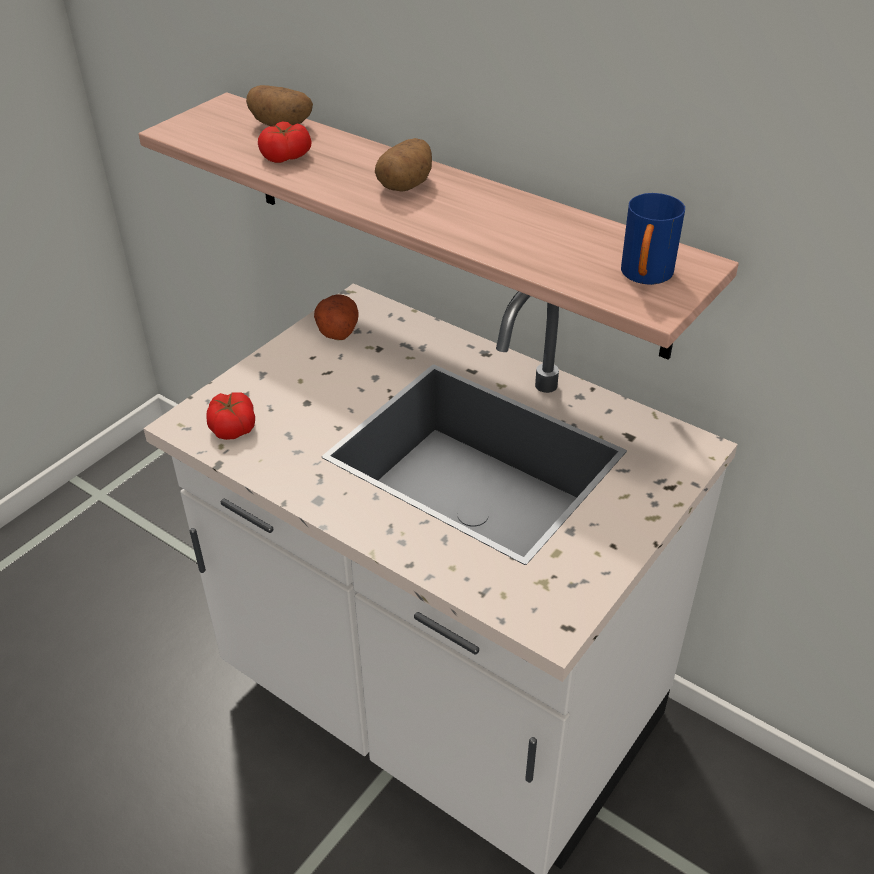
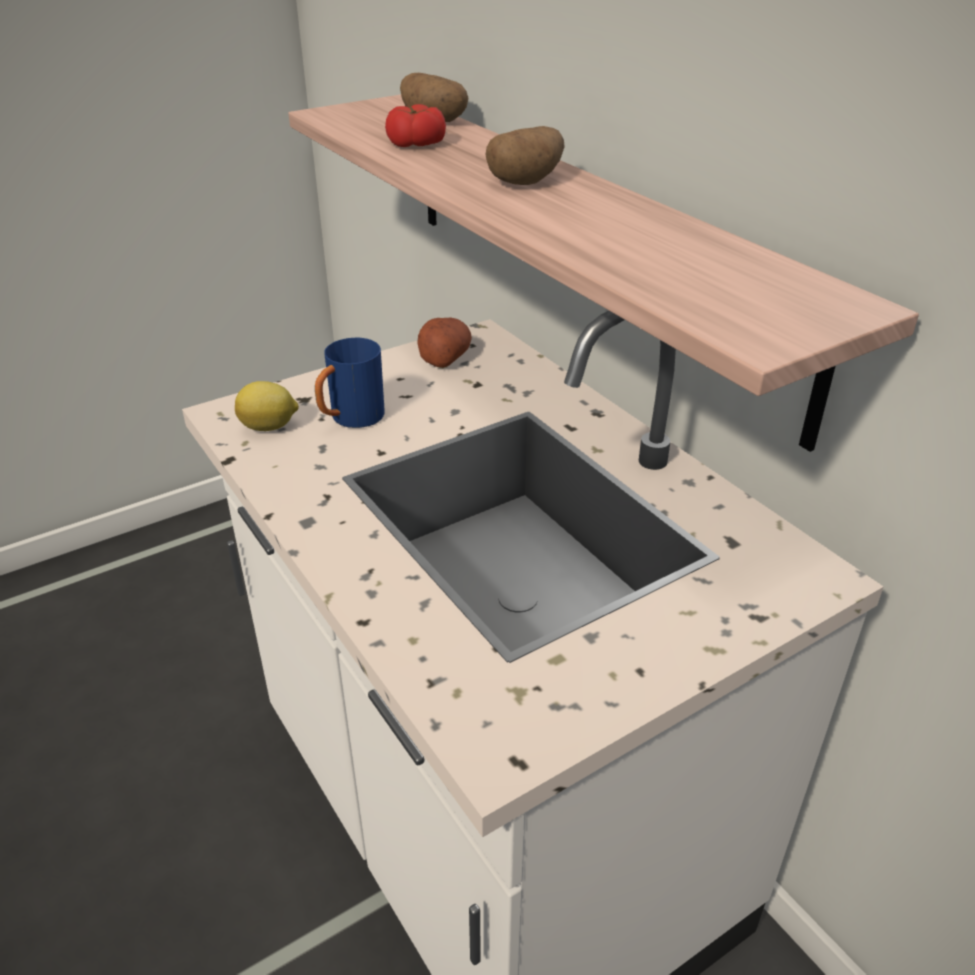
camera: 20 degrees right, 5 degrees down
(232, 427) = (269, 427): tomato -> lemon
(645, 277) = (766, 306): blue mug -> blue mug (350, 420)

